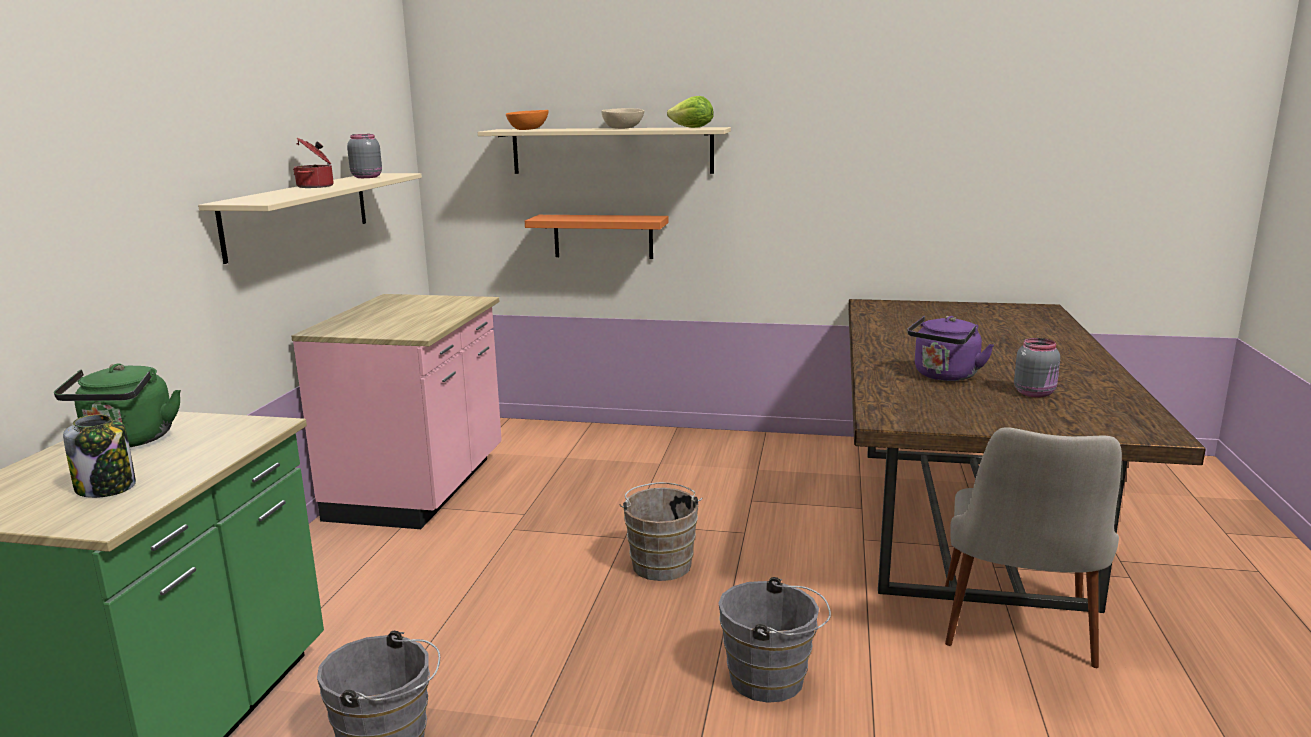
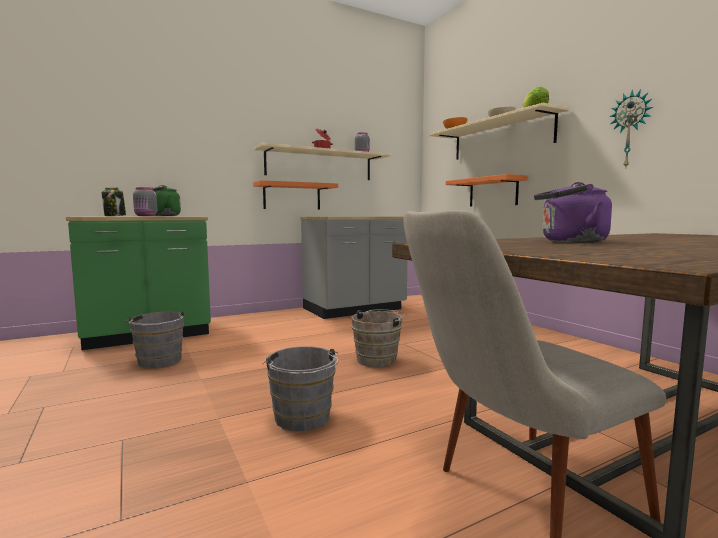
camera: 50 degrees right, 10 degrees down
(270, 296) = (292, 196): none -> orange shelf
(421, 488) = (354, 309): pink counter -> grey counter
(817, 173) = (630, 129): none -> wall clock
(1035, 393) = (624, 248): grey jar -> grey jar (146, 216)

